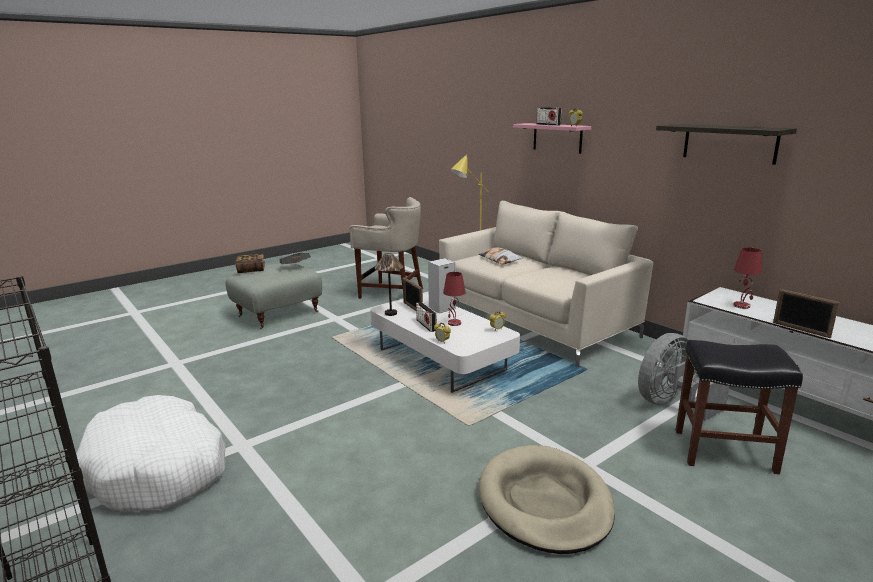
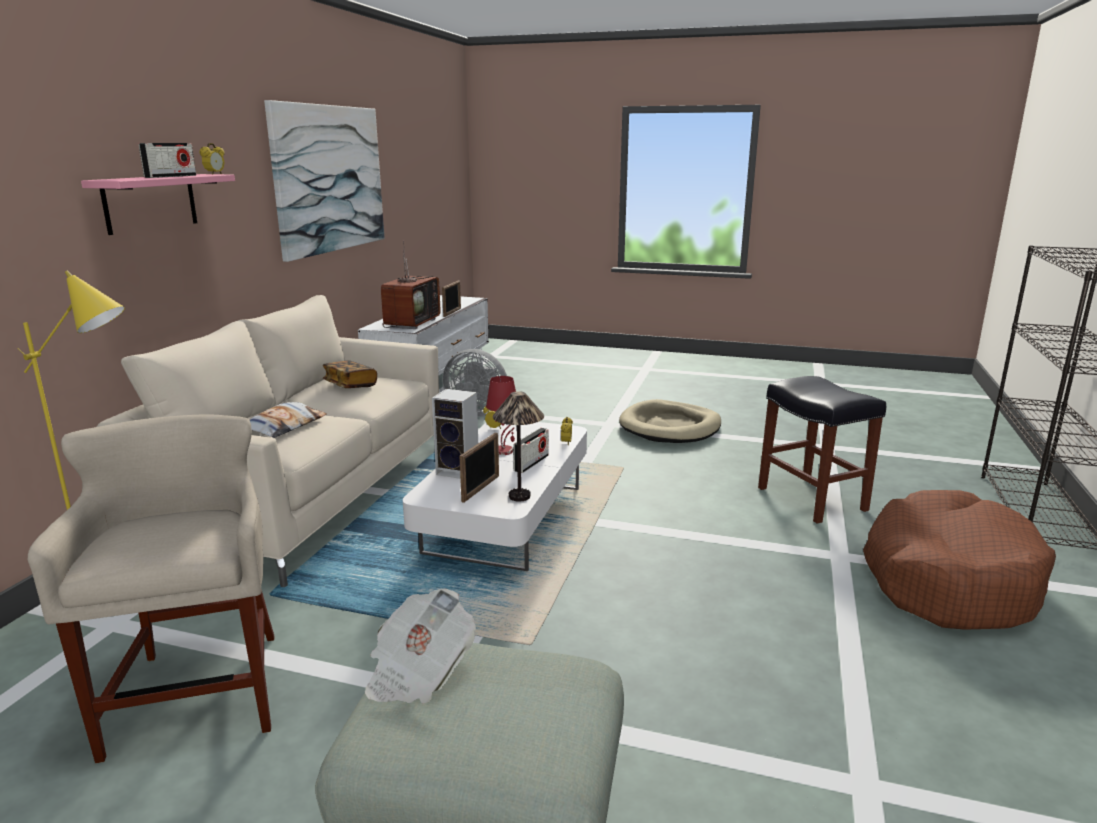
camera: 125 degrees left, 0 degrees up
(158, 469) = (948, 580): white dog bed -> brown dog bed
(251, 270) = (517, 747): book -> book (350, 385)
(723, 451) = (531, 396): black stool -> black stool (813, 499)
(729, 143) = (330, 179): shelf -> picture
(742, 306) = (411, 323): red table lamp -> television

